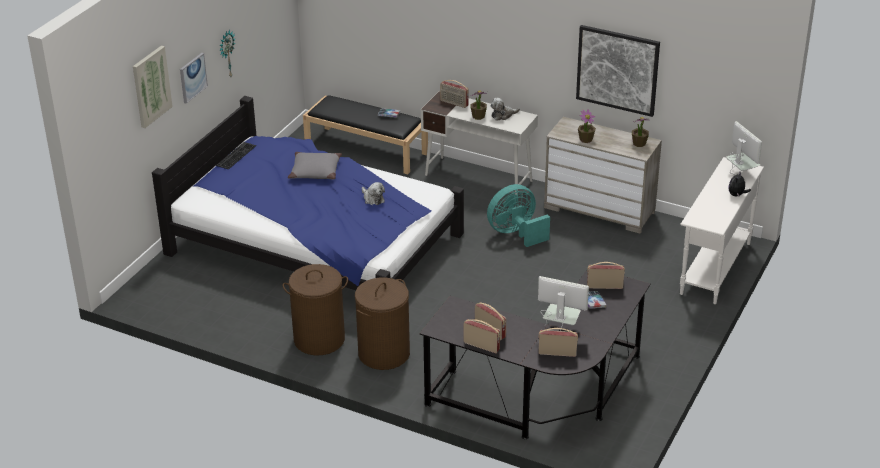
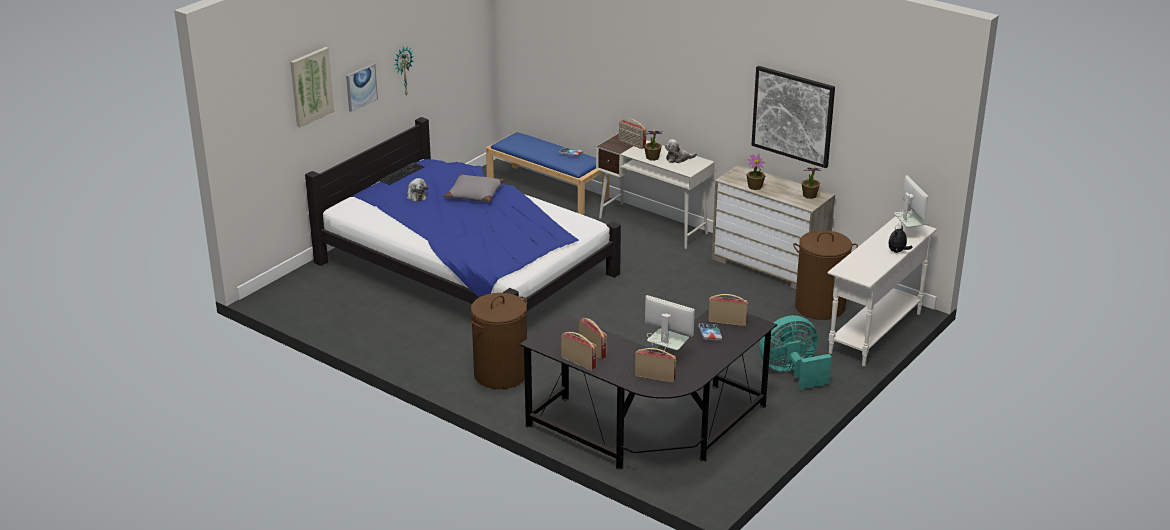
camera: 10 degrees right, 5 degrees down
(319, 339) = (440, 354): brown laundry basket -> brown laundry basket (820, 306)
(367, 150) = (548, 190): black bench -> blue bench
(372, 199) = (523, 224): plush toy -> plush toy (416, 196)
(516, 233) = (674, 279): turquoise fan -> turquoise fan (792, 373)

